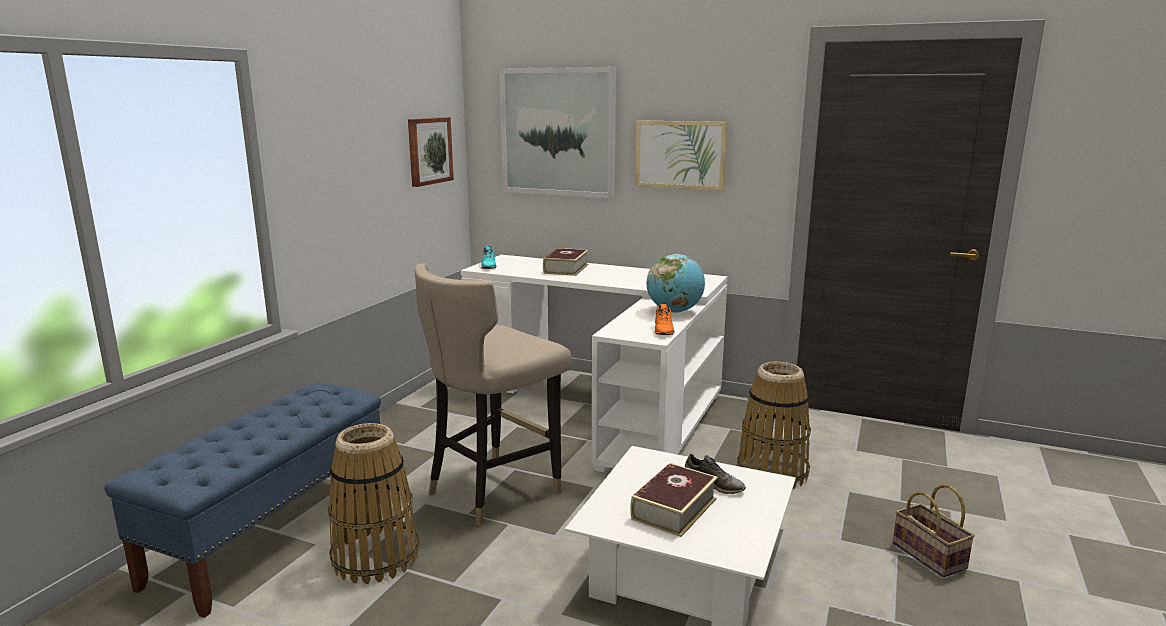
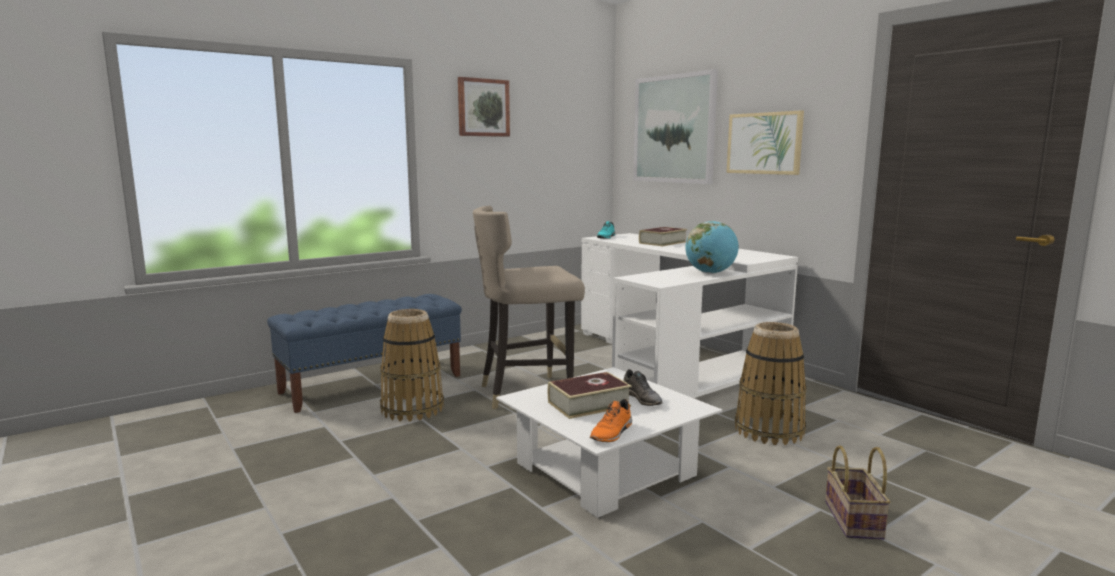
camera: 30 degrees right, 5 degrees down
(429, 151) = (572, 144): picture -> picture (483, 107)
(664, 330) = (677, 280): orange shoe -> orange shoe (612, 433)

